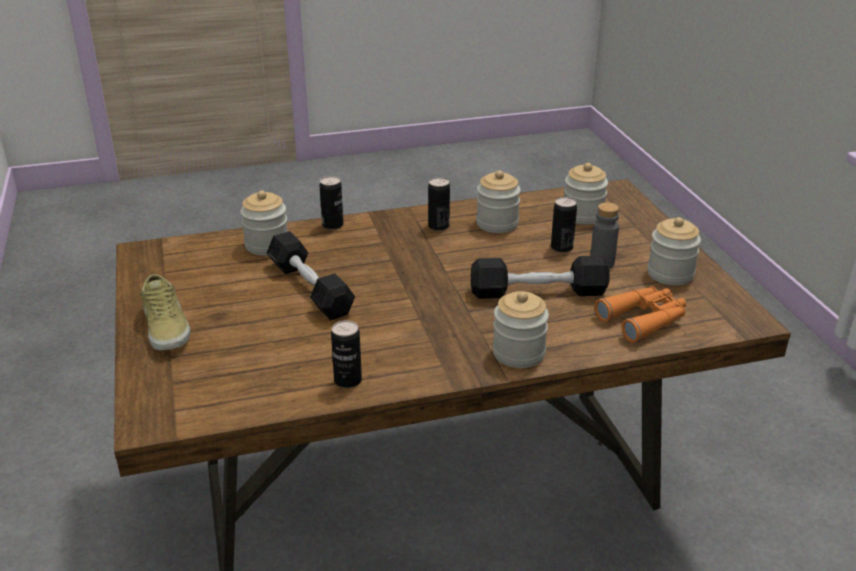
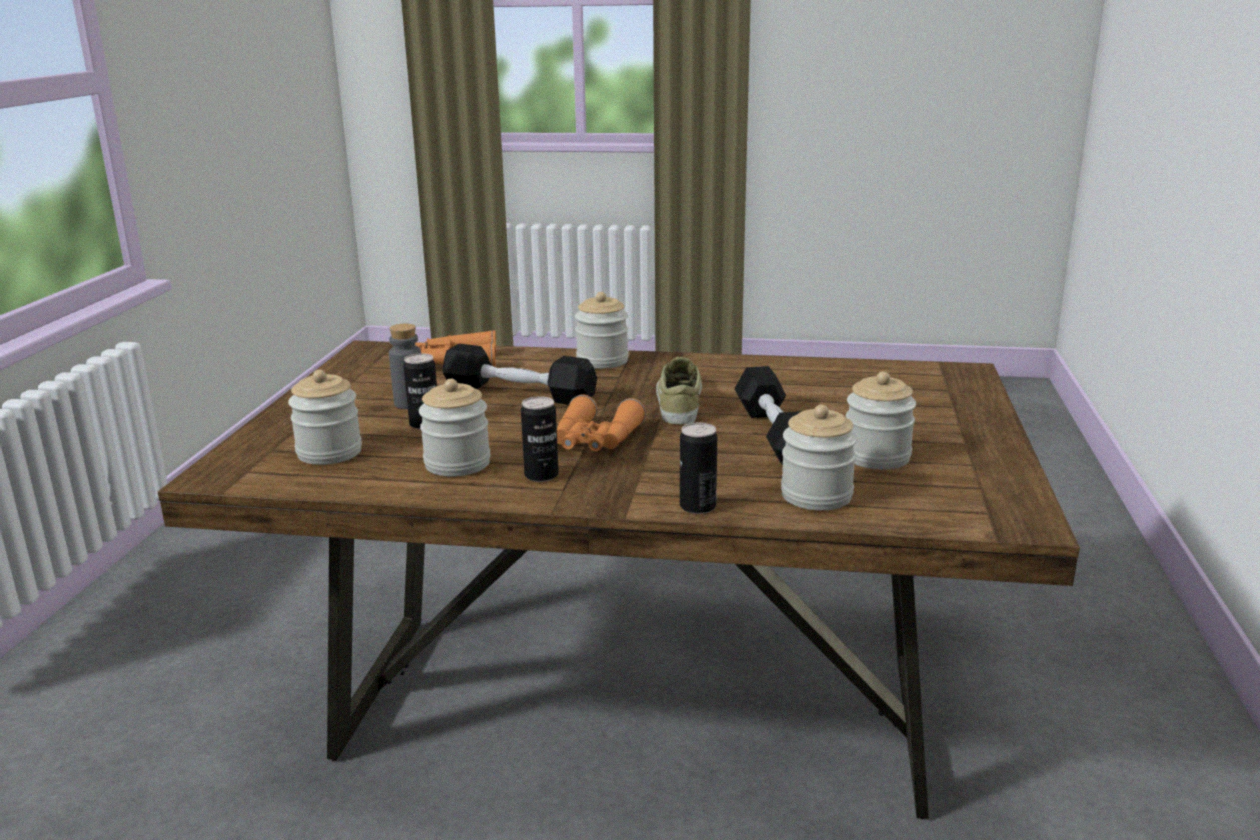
camera: 155 degrees left, 10 degrees down
(167, 327) = (961, 429): beige shoe -> beige shoe (678, 402)
(348, 380) = (773, 368): can -> none
(432, 258) = (595, 441): none -> orange binoculars
(670, 274) = (361, 385): jar -> jar (877, 457)

